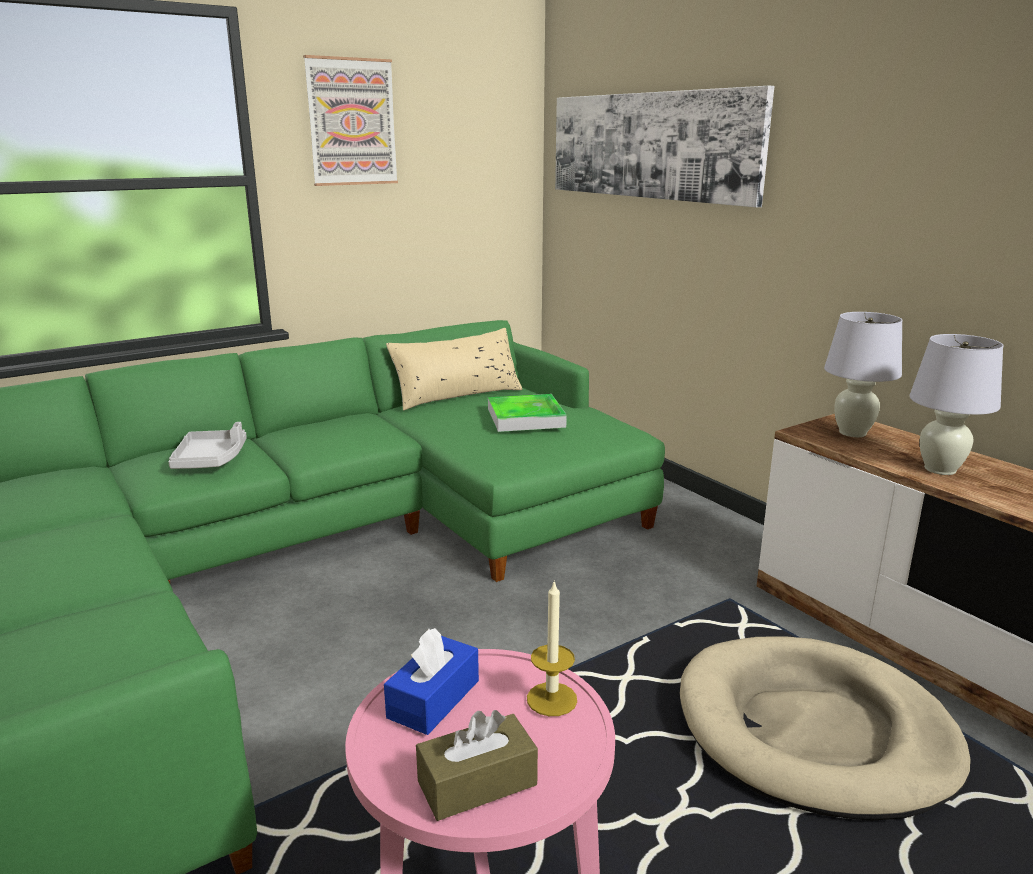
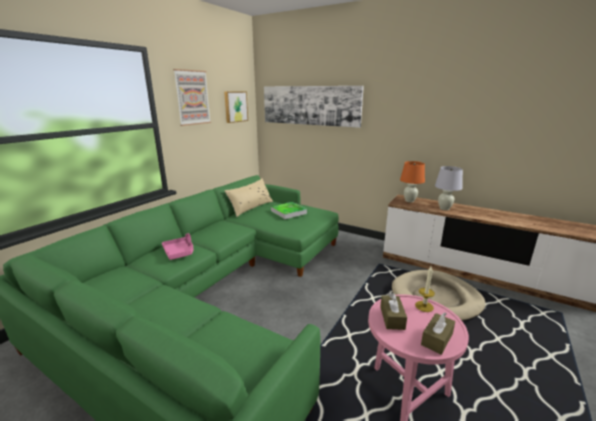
camera: 25 degrees left, 0 degrees up
(211, 459) = (179, 252): grey tray -> pink tray
(433, 699) = (392, 318): blue tissue box -> brown tissue box
(476, 148) = (235, 106): none -> picture
(853, 433) = (409, 201): white table lamp -> orange table lamp

